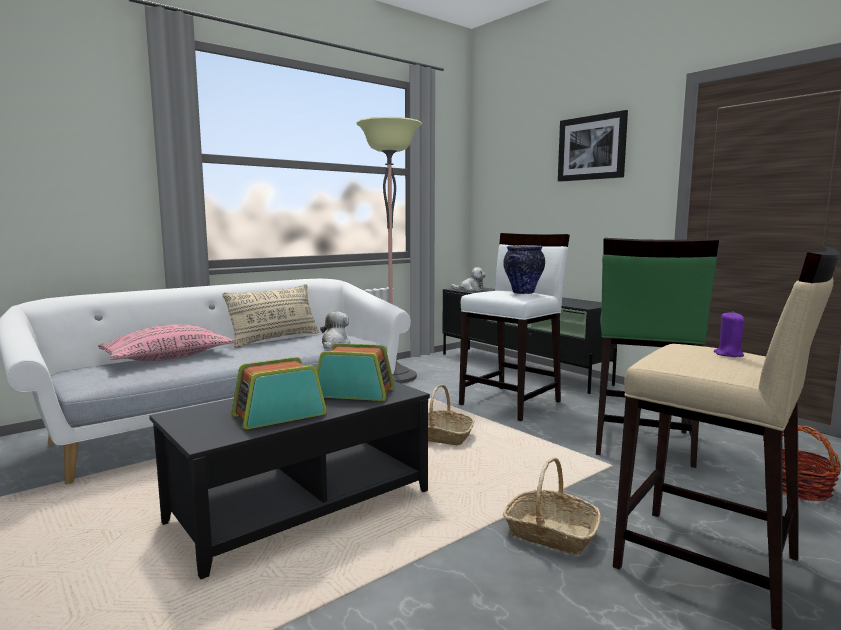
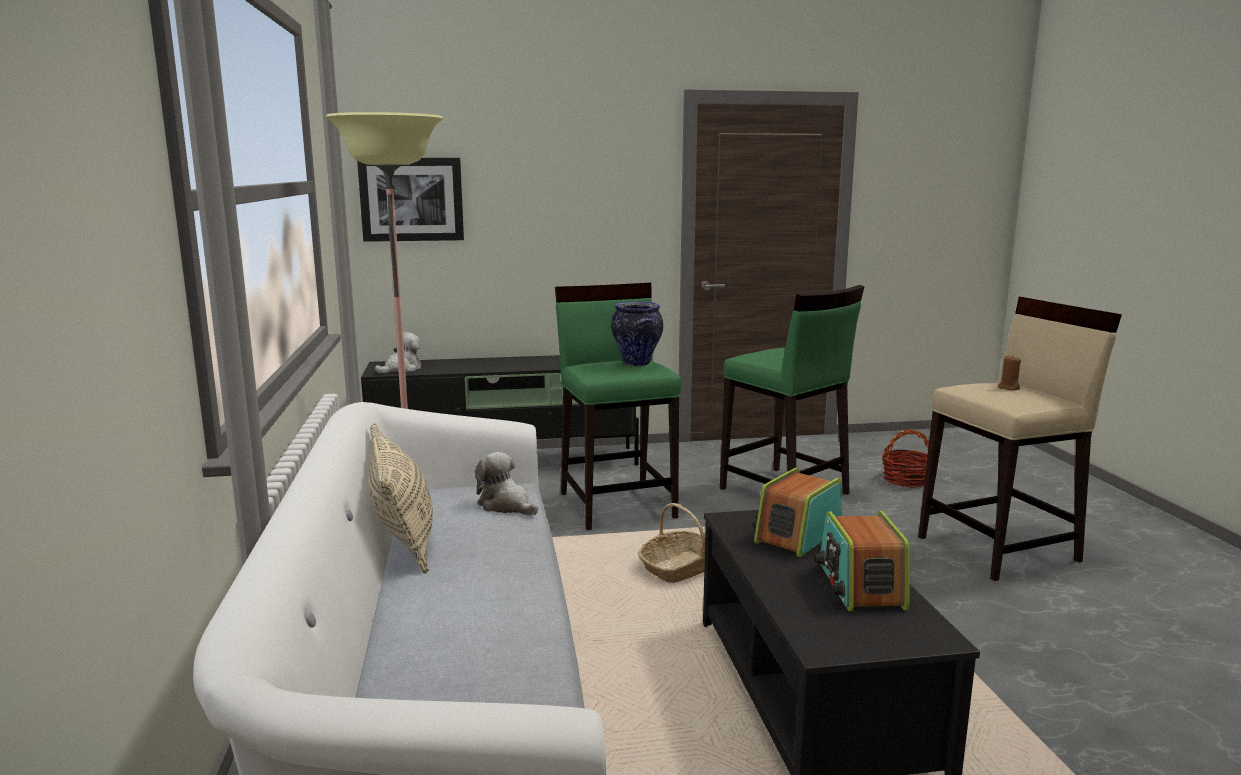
camera: 60 degrees left, 5 degrees up
(169, 358) = (425, 636): pink pillow -> none
(511, 403) = (618, 504): white stool -> green stool
(550, 533) = (934, 585): basket -> none
(592, 148) = (568, 160): picture -> picture (411, 199)
(728, 354) = (1008, 388): purple candle -> brown candle

